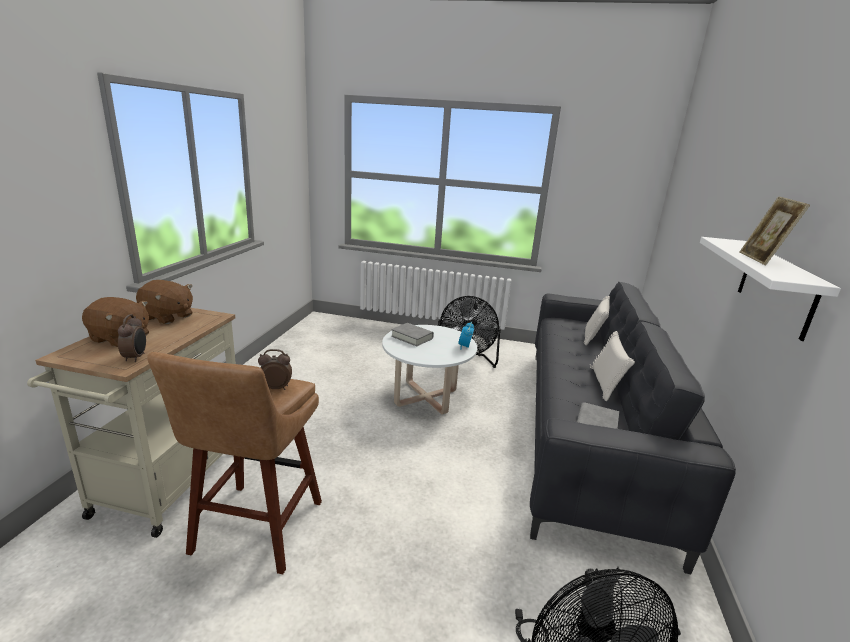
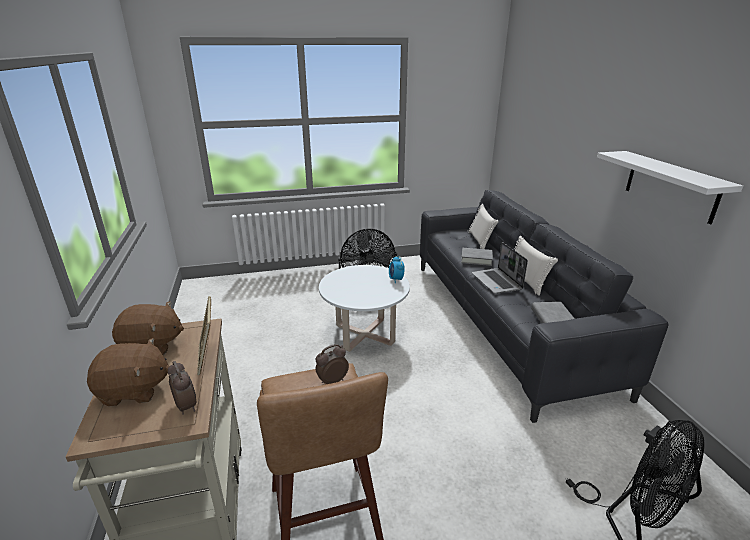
camera: 25 degrees left, 5 degrees up
(412, 337) = (344, 284): grey book -> grey book (476, 259)
(568, 376) = (497, 282): none -> laptop
(762, 260) = (668, 169): picture frame -> picture frame (209, 358)

